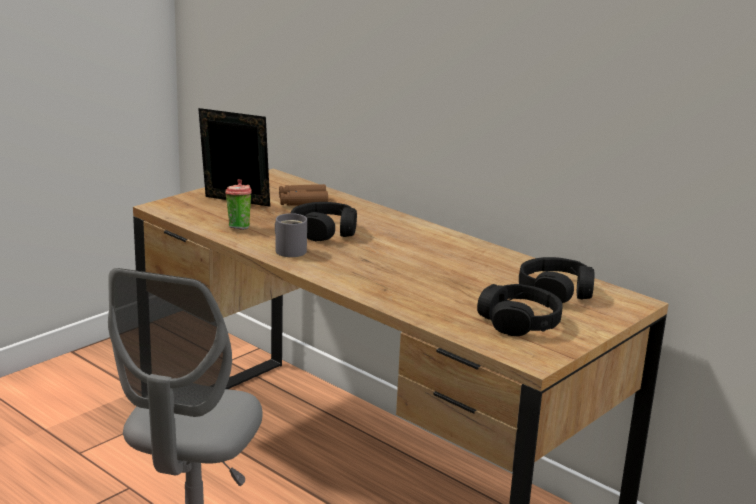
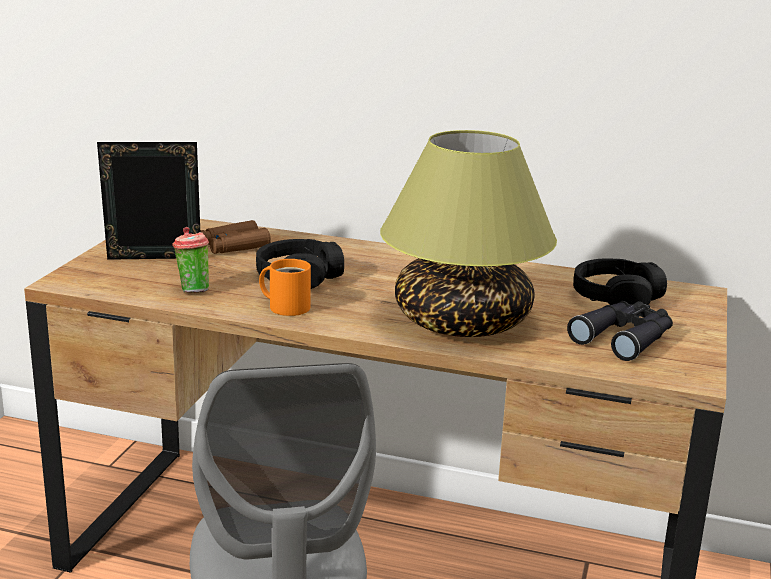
camera: 25 degrees left, 0 degrees up
(290, 250) = (287, 306): grey mug -> orange mug
(405, 286) = (463, 323): none -> table lamp
(519, 321) = (625, 338): black headphones -> black binoculars

